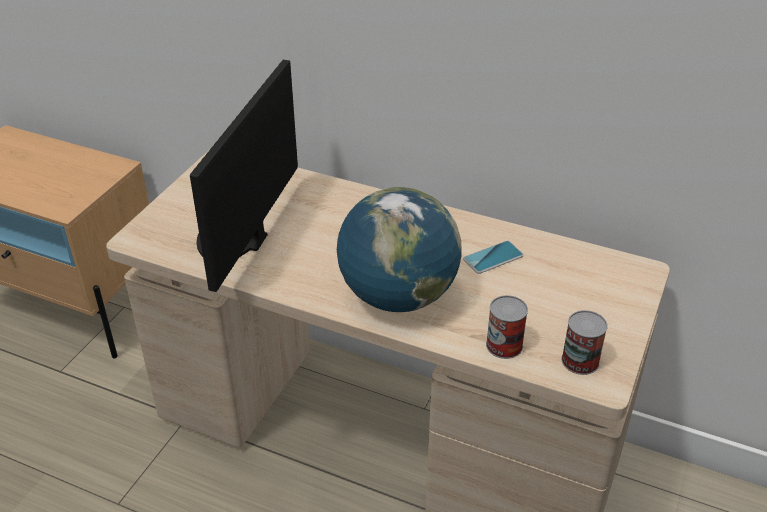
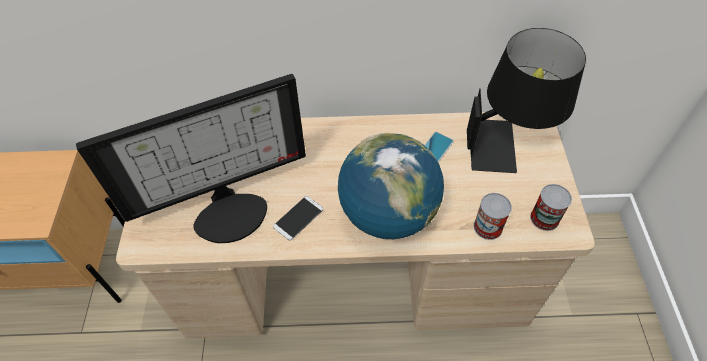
camera: 25 degrees left, 15 degrees up
(238, 239) = (230, 210): monitor -> monitor turned 105 degrees counterclockwise
(301, 268) = (298, 218): none -> phone
(587, 280) = (507, 145): none -> black table lamp

